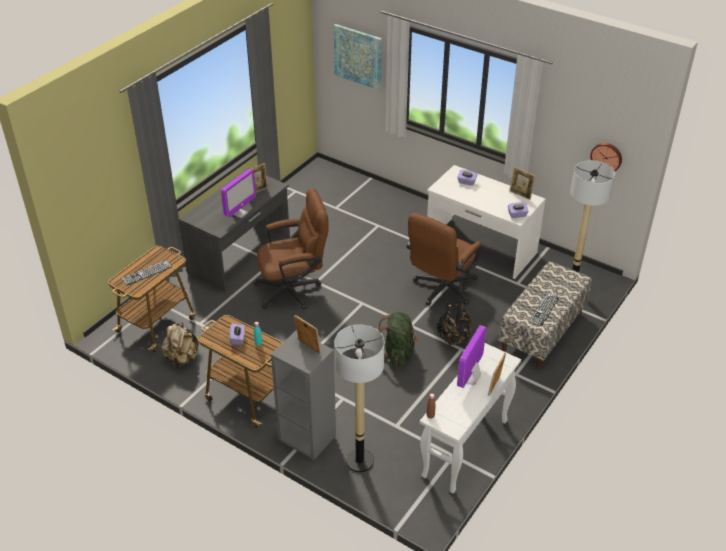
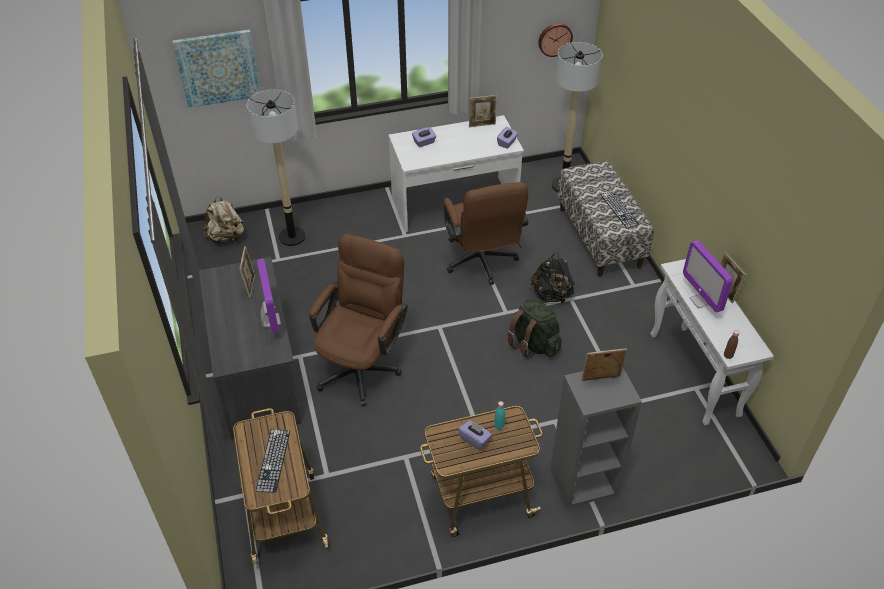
camera: 50 degrees left, 5 degrees up
(182, 358) = (365, 524): beige backpack -> beige backpack (226, 237)
(359, 461) = (648, 459): floor lamp -> floor lamp (292, 237)

